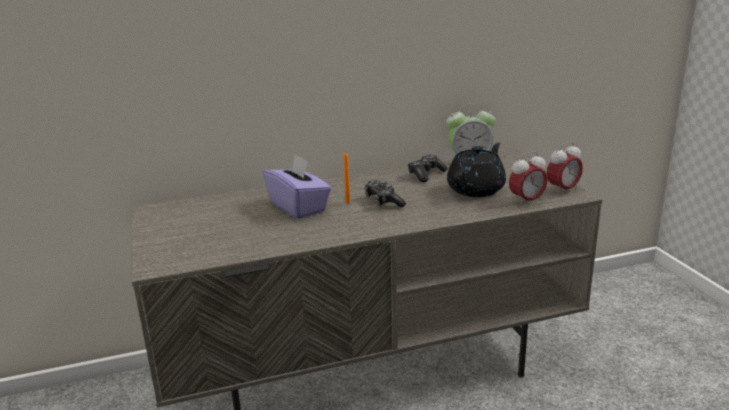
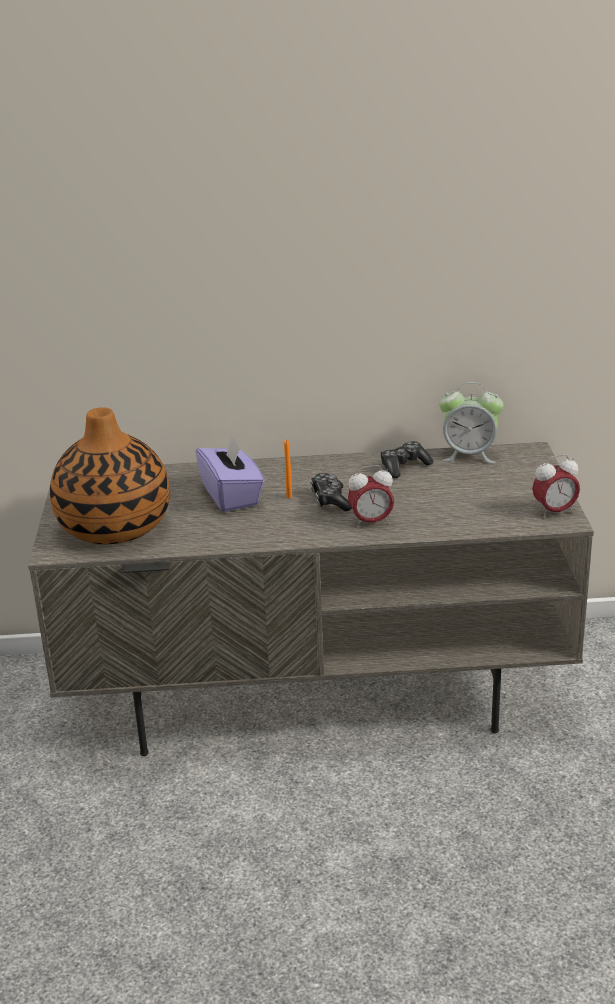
camera: 15 degrees right, 5 degrees up
(205, 240) = (115, 526): none -> vase
(476, 189) = (450, 497): black teapot -> none
(526, 201) = (498, 522): alarm clock -> alarm clock (371, 522)

